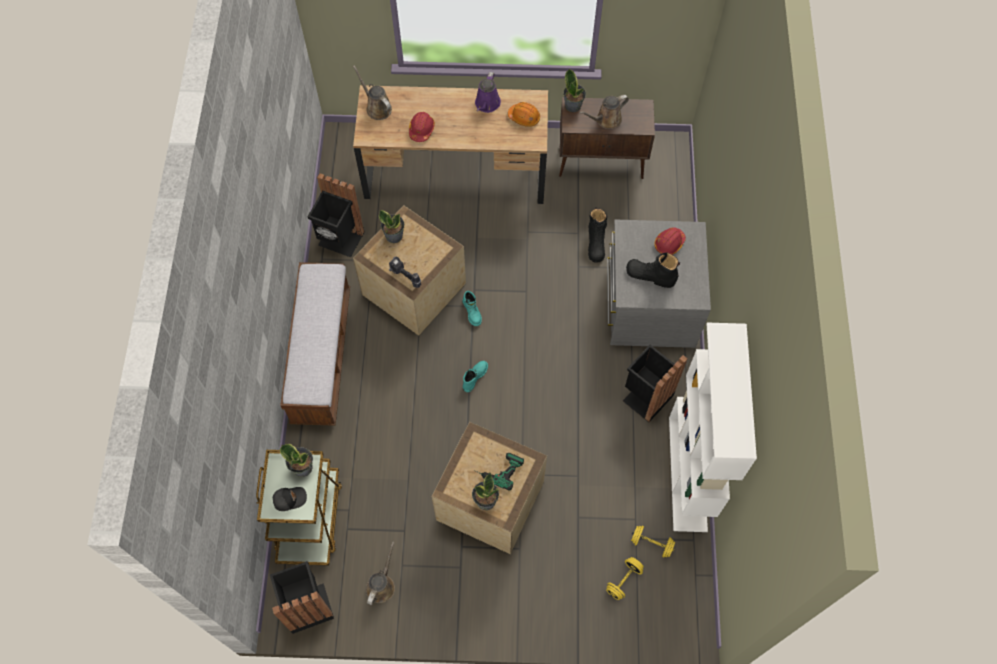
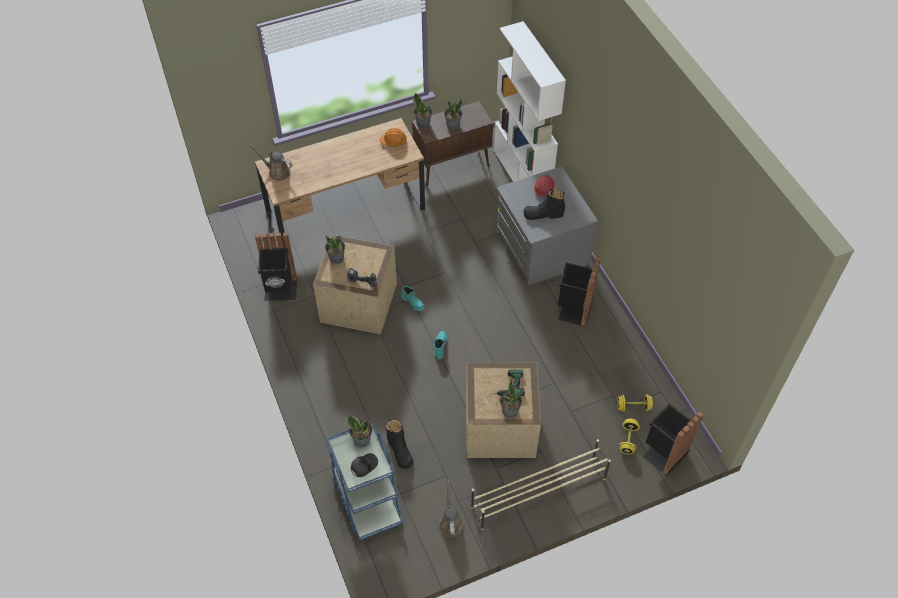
camera: 25 degrees left, 10 degrees down
(307, 606) = (399, 563): black trash can -> black trash can (663, 453)
(309, 518) = (366, 498): brown cart -> blue cart
(322, 355) = (311, 378): bench -> none
(421, 129) = (320, 175): red hard hat -> none
(487, 104) = (361, 142): purple watering can -> none
(491, 596) = (538, 493): none -> beige shoe rack
(596, 243) = (479, 221): black boot -> black boot (399, 450)
(606, 120) = (453, 125): brown watering can -> potted plant
(688, 474) = (632, 349): white bookcase -> white bookcase (522, 175)

